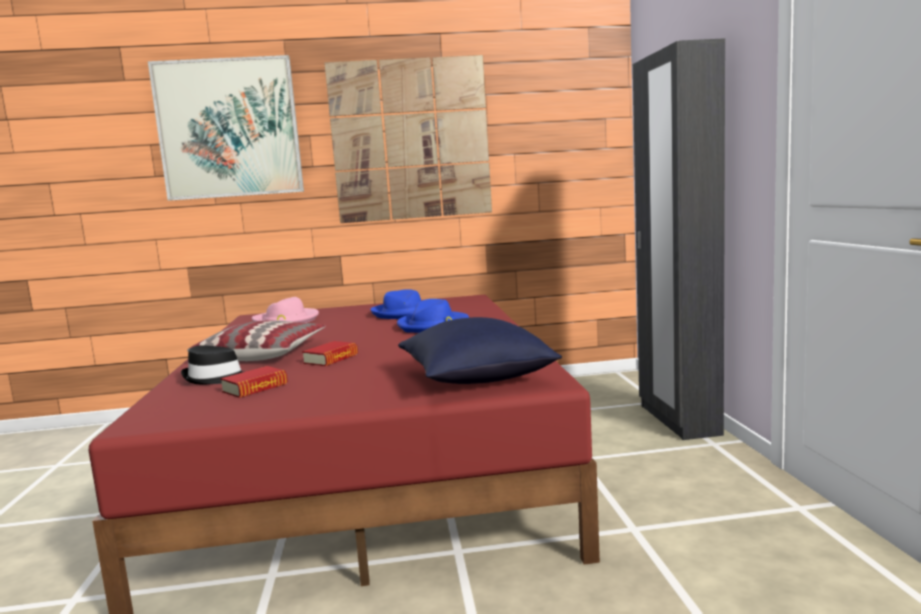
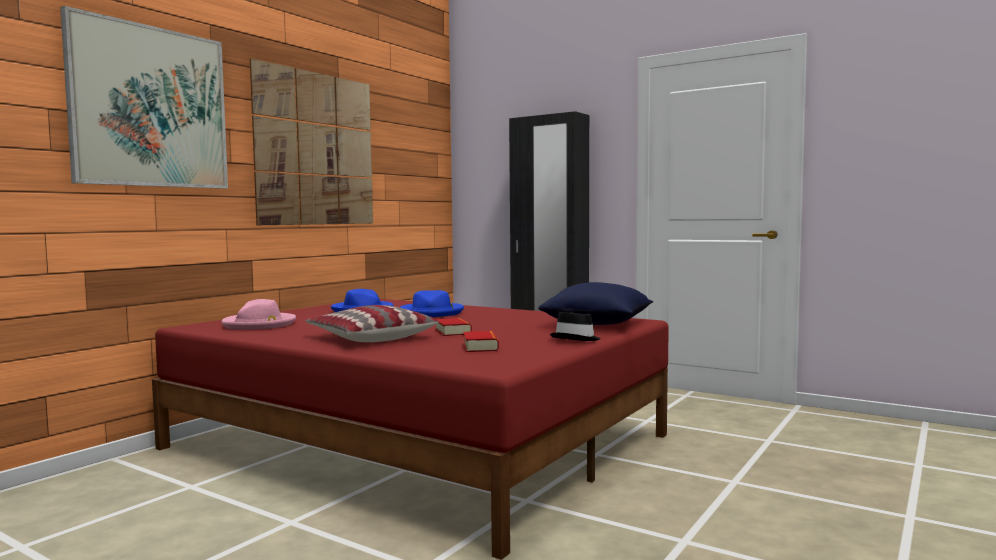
camera: 50 degrees left, 5 degrees down
(215, 378) = (415, 350): black hat -> black hat (576, 339)

